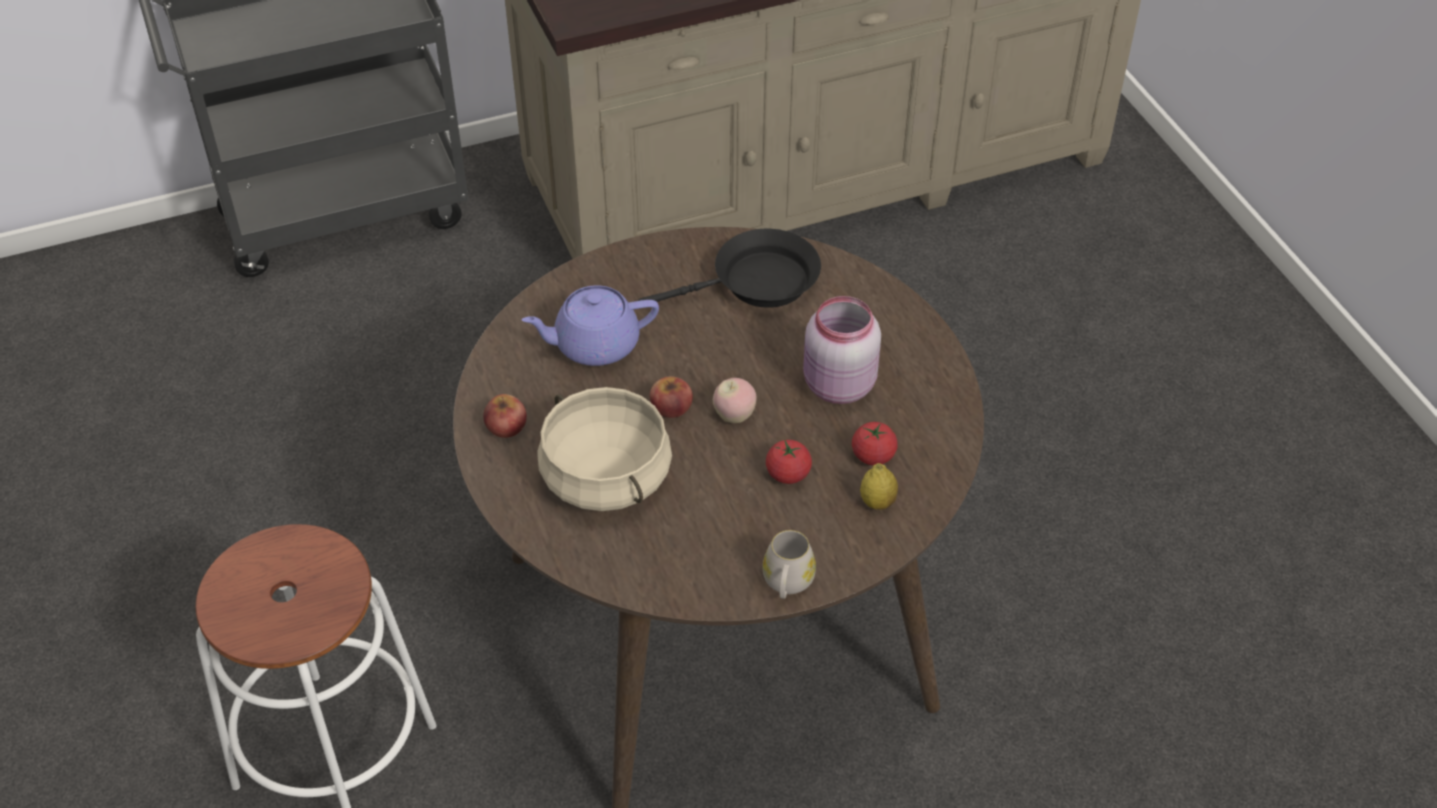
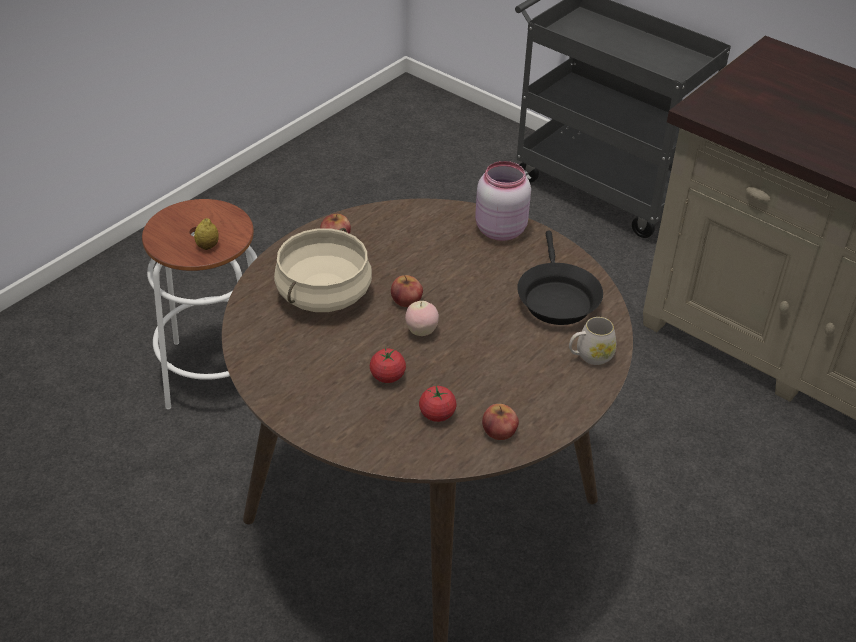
camera: 60 degrees right, 5 degrees down
(594, 345) = (434, 246): purple teapot -> none
(757, 283) = (556, 298): black frying pan -> black frying pan turned 45 degrees clockwise
(787, 584) = (288, 410): white mug -> white mug (590, 356)
(837, 386) = (490, 372): pink jar -> pink jar (499, 229)
(877, 502) = (394, 431): lemon -> lemon (207, 246)
(927, 416) = (499, 430): none -> apple

